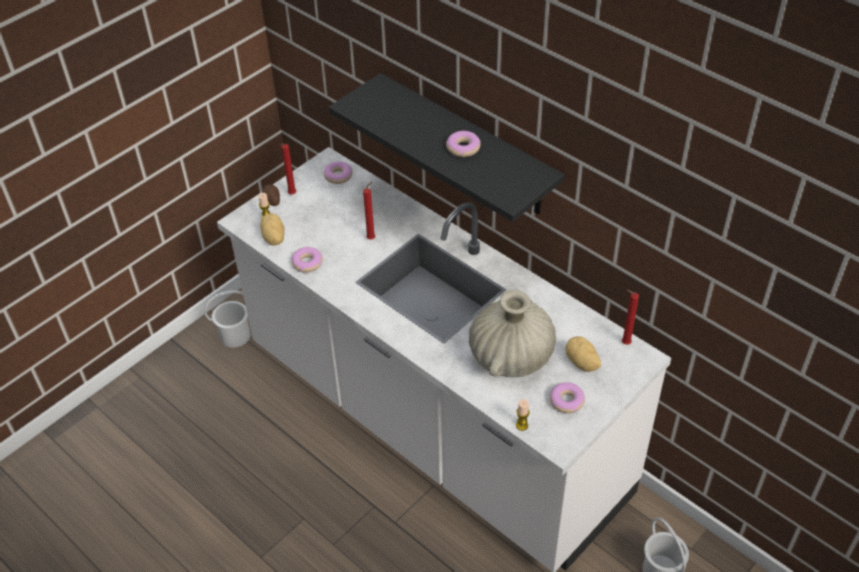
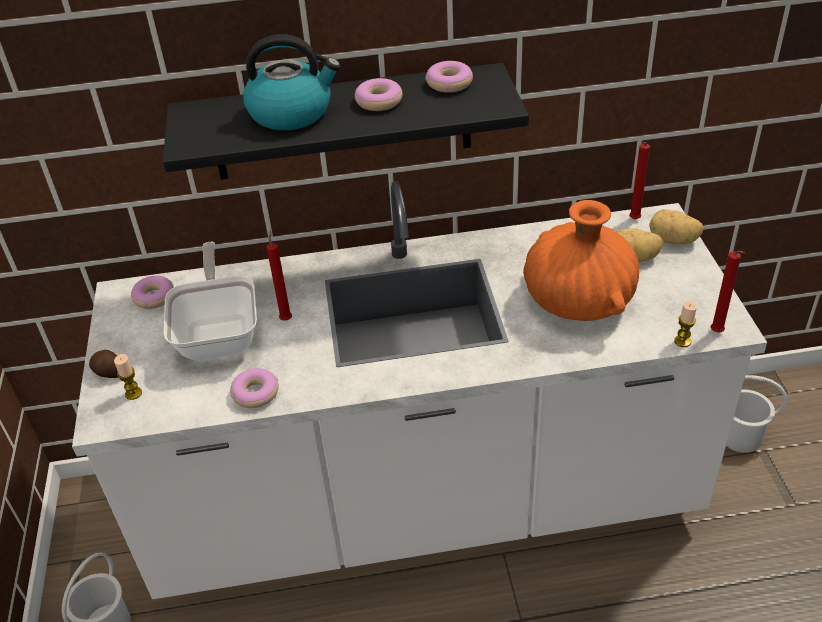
camera: 50 degrees left, 5 degrees down
(273, 238) = (175, 404): potato -> potato (673, 240)
(291, 195) = (126, 351): red candle -> red candle (717, 333)
(336, 220) = (219, 333): none -> frying pan
(417, 122) = (292, 112): none -> kettle
(511, 356) = (578, 301): beige vase -> orange vase
(566, 401) = (675, 293): donut -> donut (449, 83)

